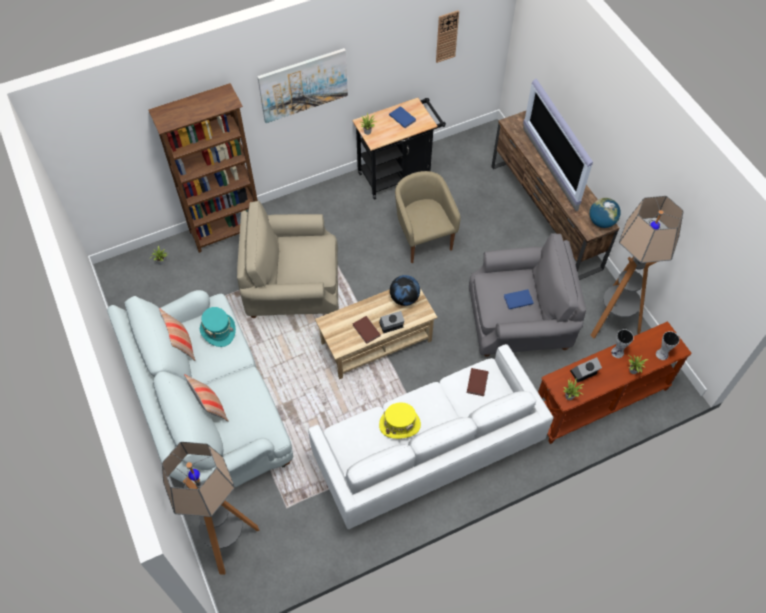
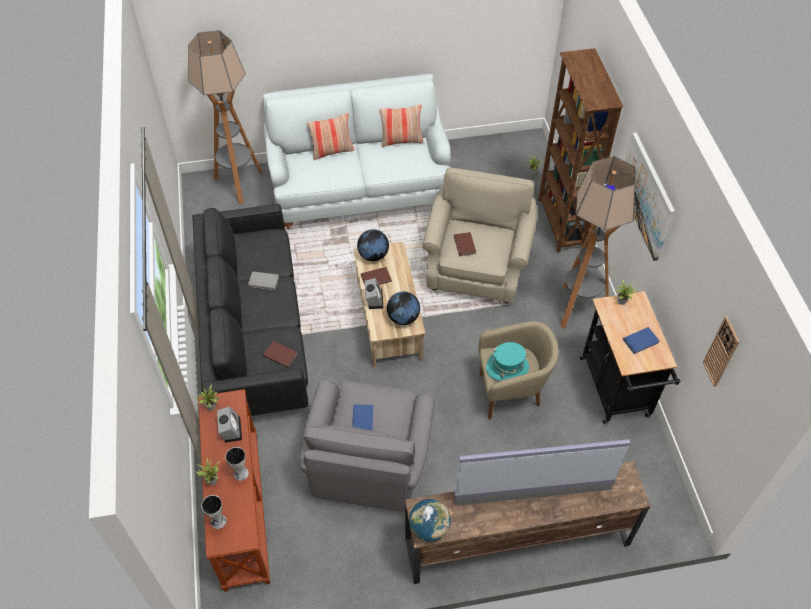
camera: 105 degrees right, 5 degrees down
(218, 330) = (406, 164): turquoise hat -> turquoise hat (507, 367)
(309, 266) = (465, 244): none -> brown book
(339, 339) = (373, 255): none -> globe
(399, 424) = (264, 282): yellow hat -> grey book
(426, 450) = (255, 333): white sofa -> black sofa
(612, 322) = (334, 564): floor lamp -> floor lamp (578, 308)

